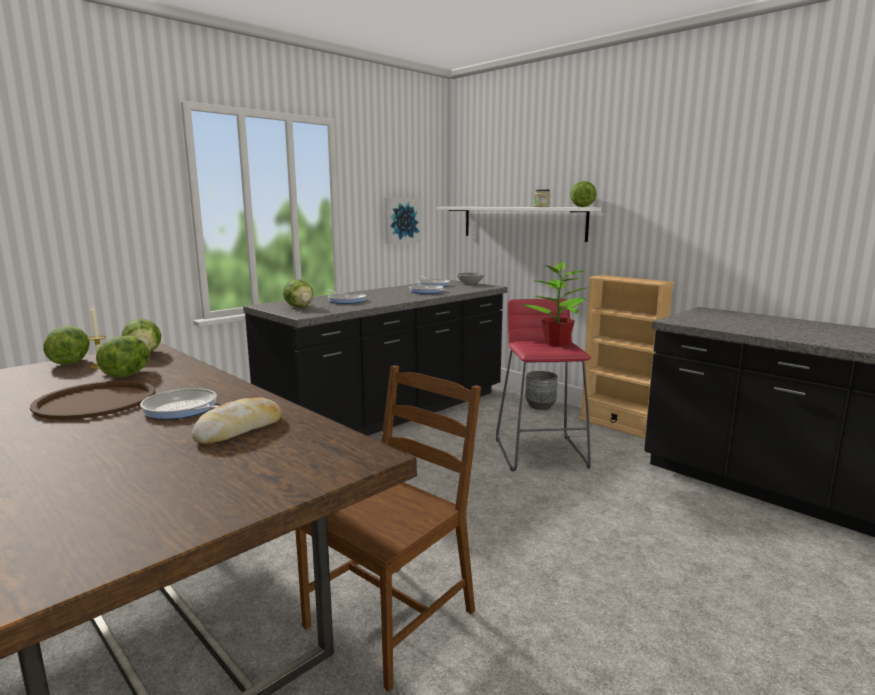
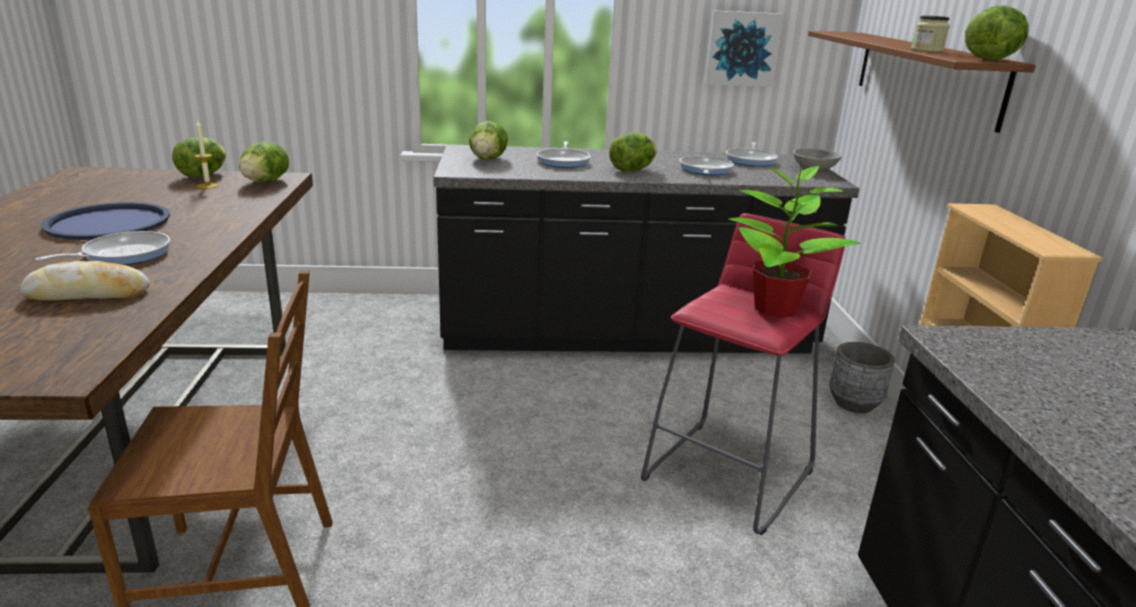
camera: 40 degrees right, 10 degrees up
(96, 401) = (108, 223): brown tray -> blue tray
(127, 374) = (196, 201): lettuce -> lettuce (632, 170)
(183, 409) = (122, 254): frying pan -> frying pan turned 60 degrees clockwise
(522, 222) = (925, 75): white shelf -> brown shelf

